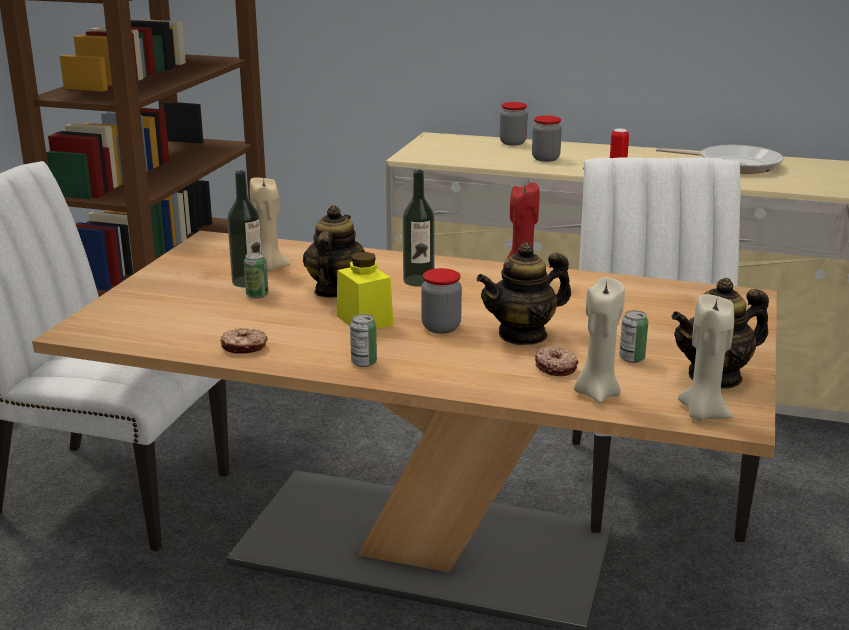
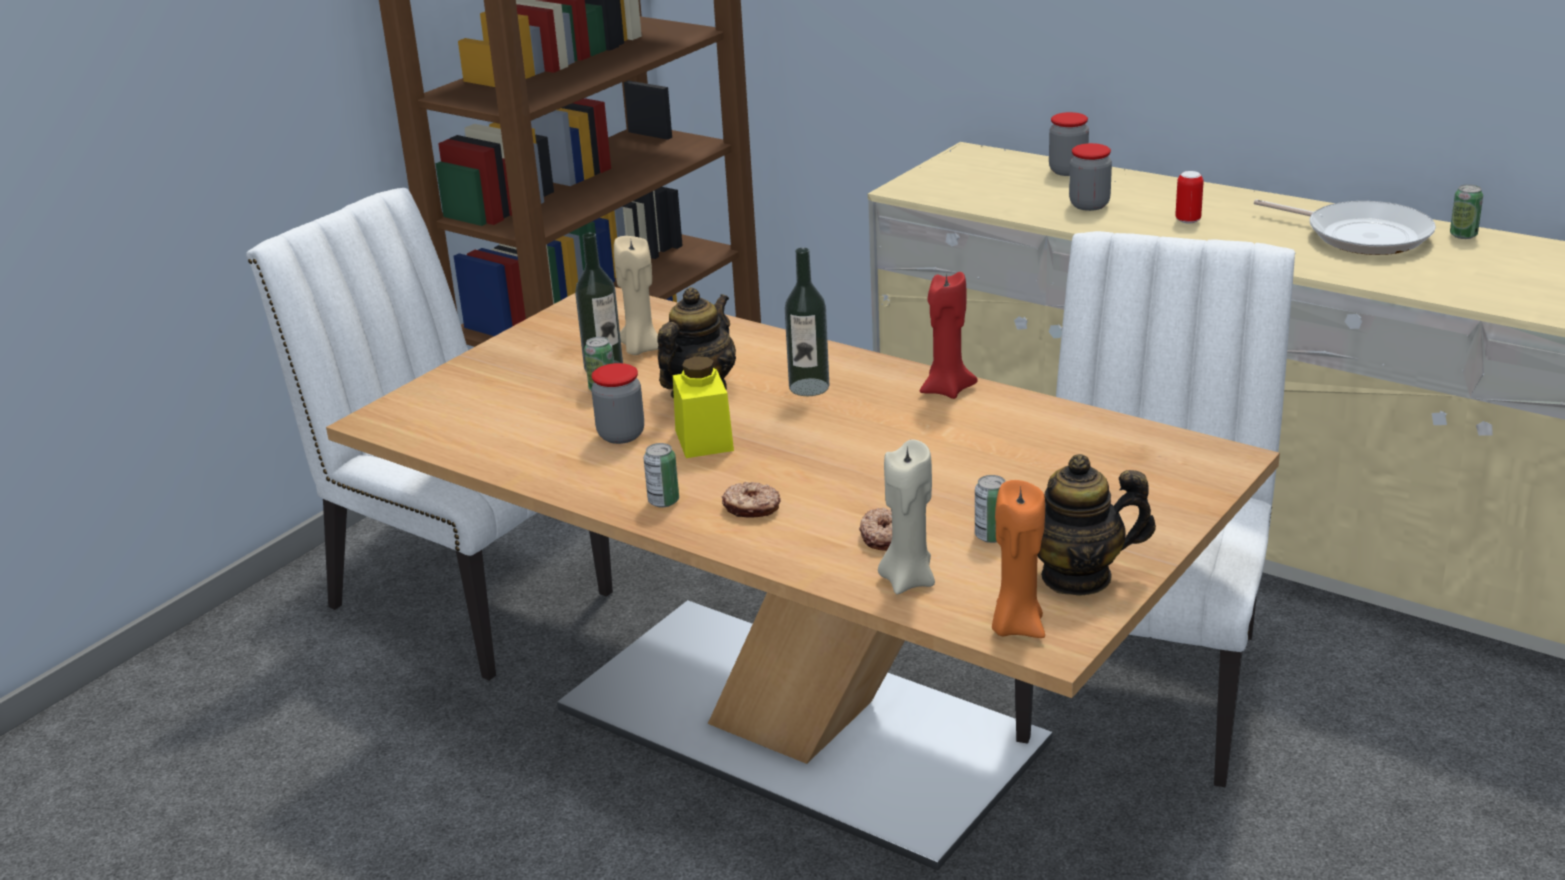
camera: 20 degrees right, 5 degrees up
(244, 347) = (543, 463): donut -> donut (751, 508)
(441, 327) = (788, 461): jar -> jar (621, 435)
(523, 335) = (880, 484): teapot -> none
(702, 413) = (1016, 626): beige candle -> orange candle
(794, 161) = (1463, 235): none -> can

